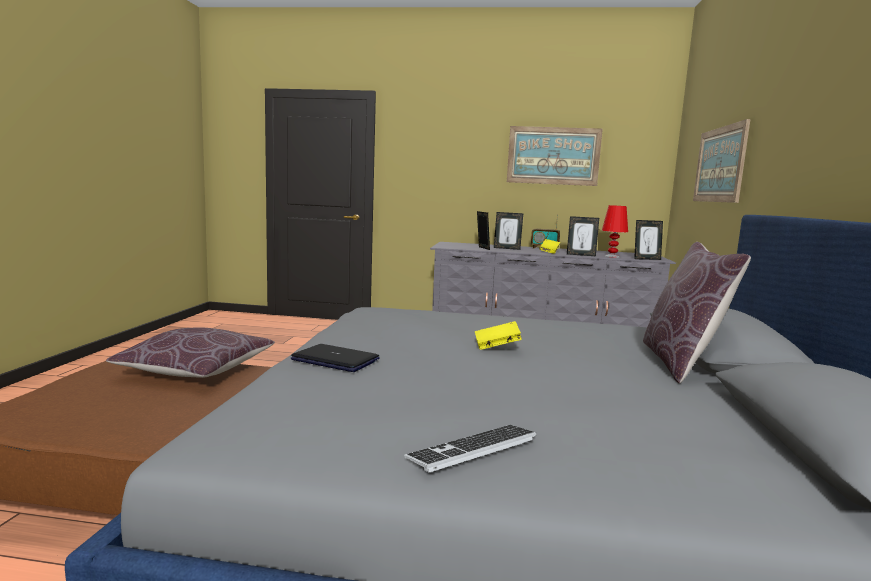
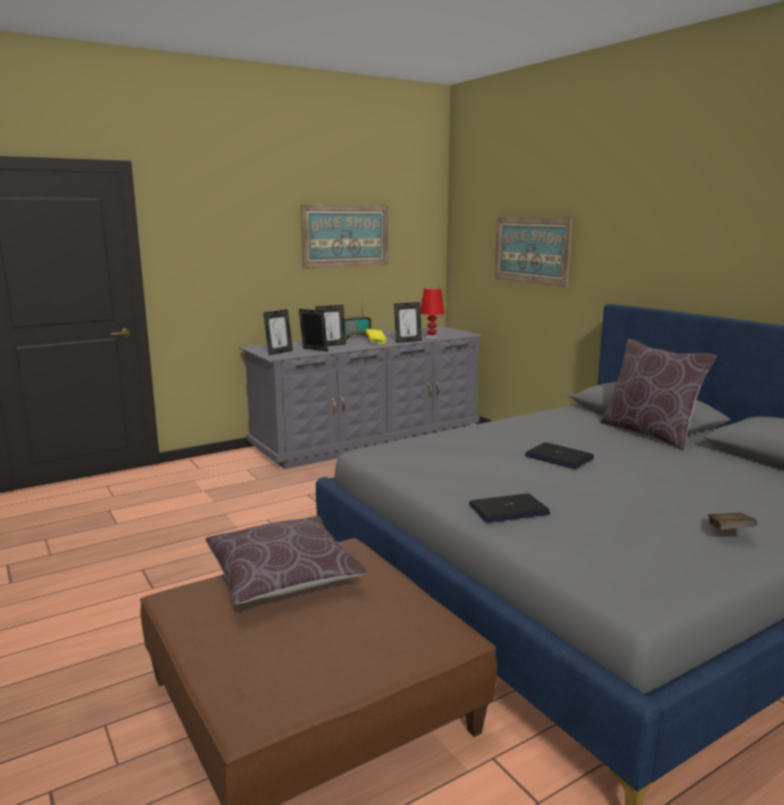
camera: 40 degrees left, 5 degrees up
(472, 449) = (729, 533): keyboard -> brown book
(496, 346) = (558, 457): yellow book -> laptop
(646, 259) = (459, 335): picture frame -> picture frame (279, 352)

